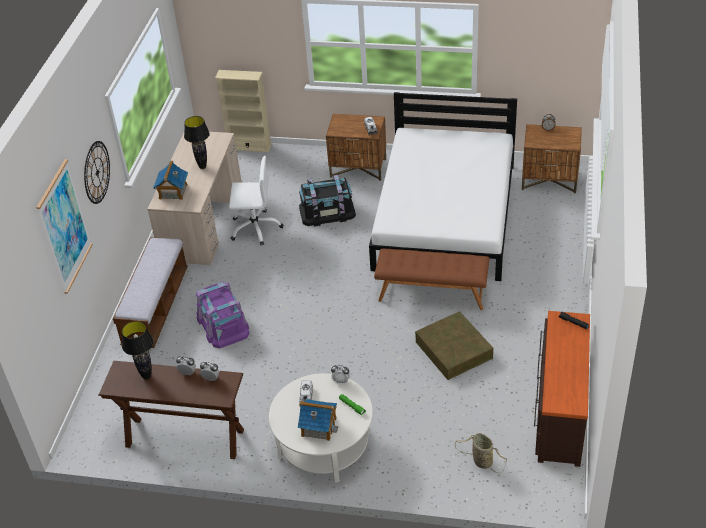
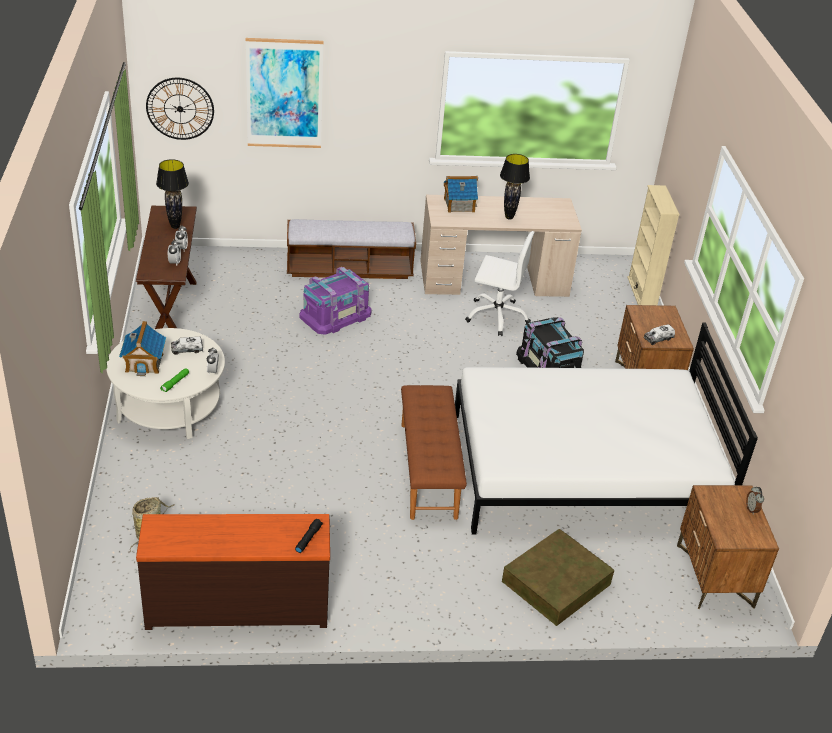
camera: 70 degrees right, 5 degrees down
(97, 172) = (377, 100): wall clock -> wall clock (180, 109)
(255, 228) = (497, 316): white office chair -> white office chair turned 60 degrees counterclockwise
(453, 350) = (331, 497): brown storage box -> brown storage box (556, 582)

